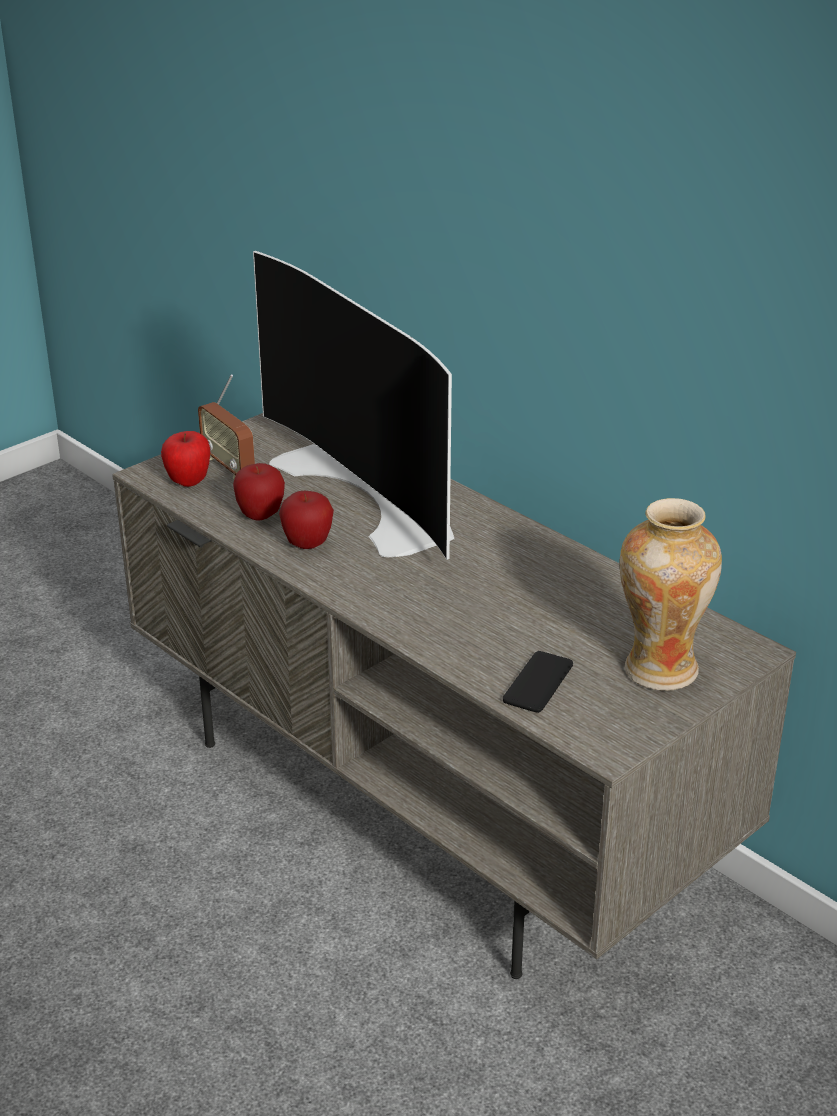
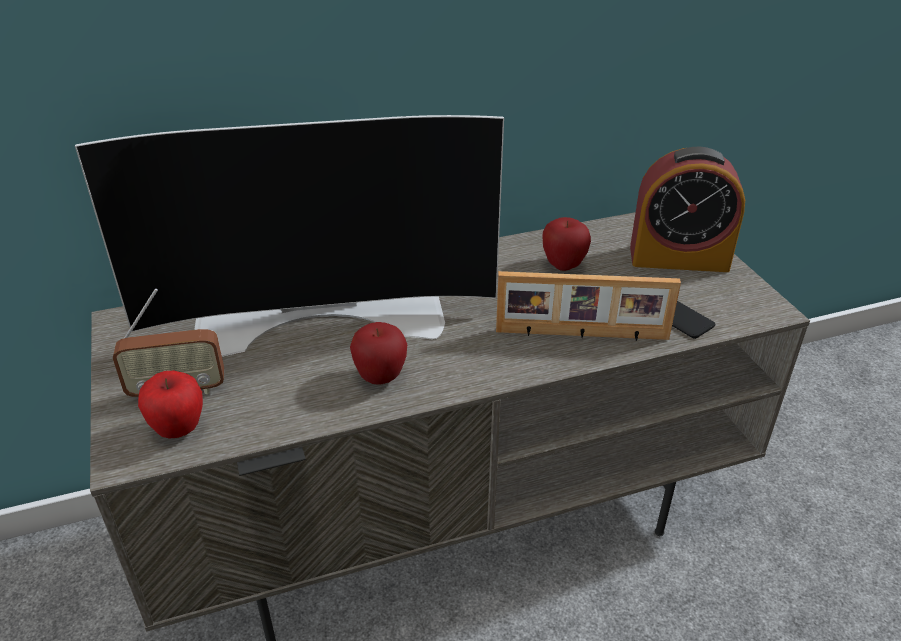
camera: 65 degrees left, 5 degrees up
(260, 516) = (300, 394): apple -> apple (563, 265)
(451, 632) = (581, 335): none -> picture frame
(660, 670) = (678, 258): vase -> alarm clock

